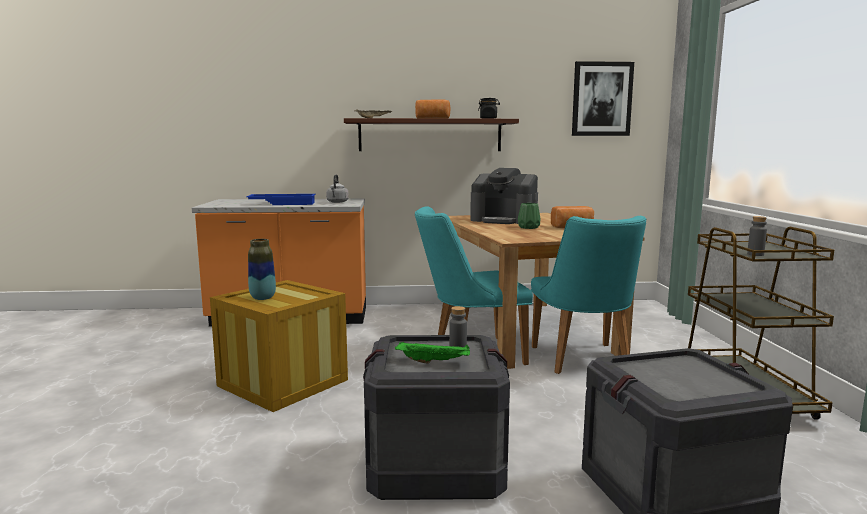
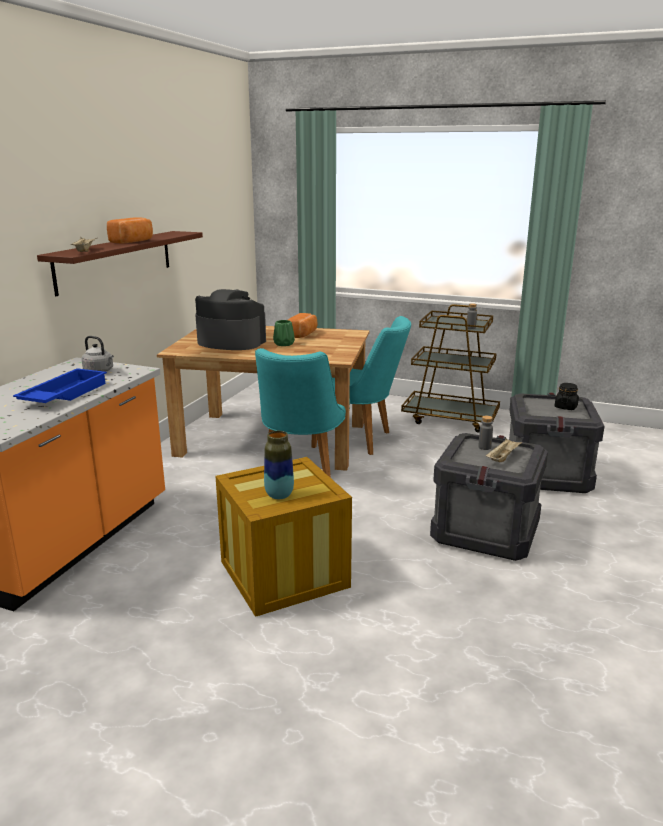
camera: 65 degrees left, 10 degrees up
(434, 361) = (502, 458): green tray -> beige tray
(488, 118) = (173, 234): black jar -> black jar (565, 407)
(504, 220) = (230, 342): coffee machine -> coffee machine turned 120 degrees counterclockwise
(601, 99) = (221, 201): picture -> none

